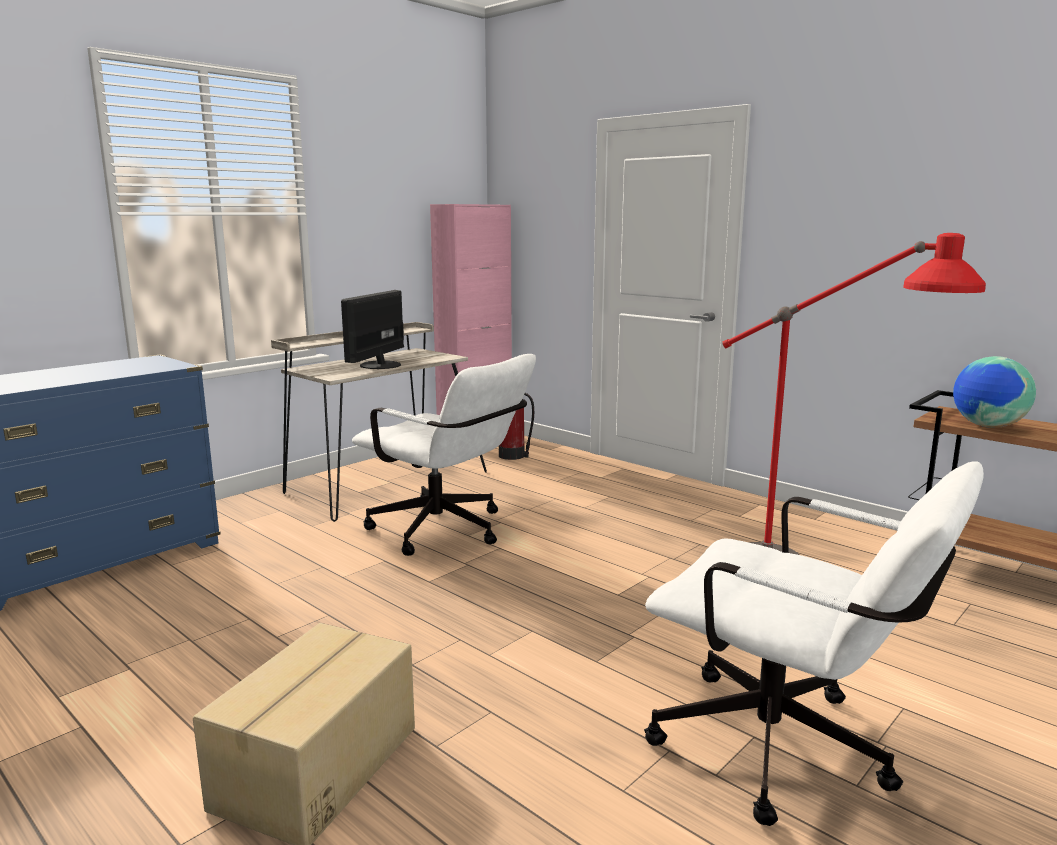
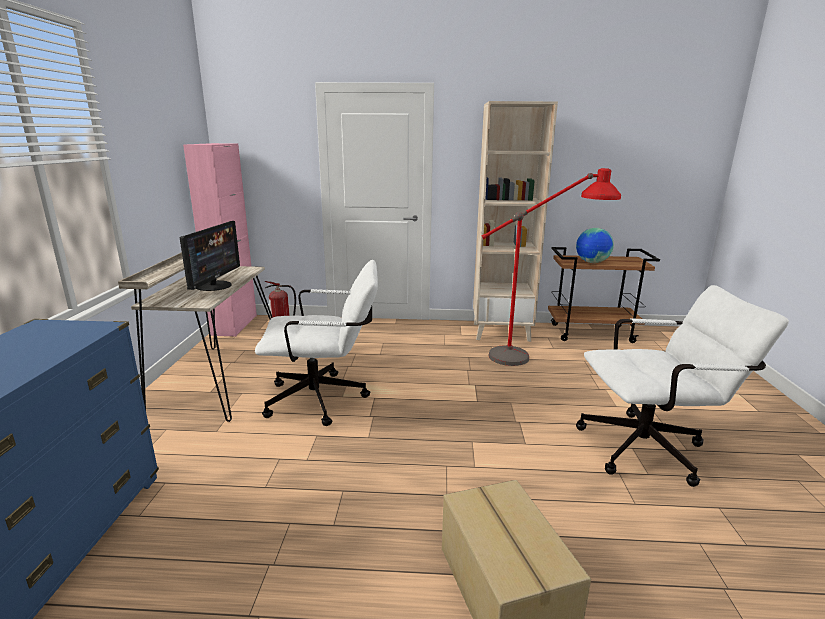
camera: 40 degrees left, 5 degrees up
(379, 365) = (214, 285): monitor -> monitor turned 150 degrees counterclockwise
(815, 529) = (501, 332): none -> beige bookcase

